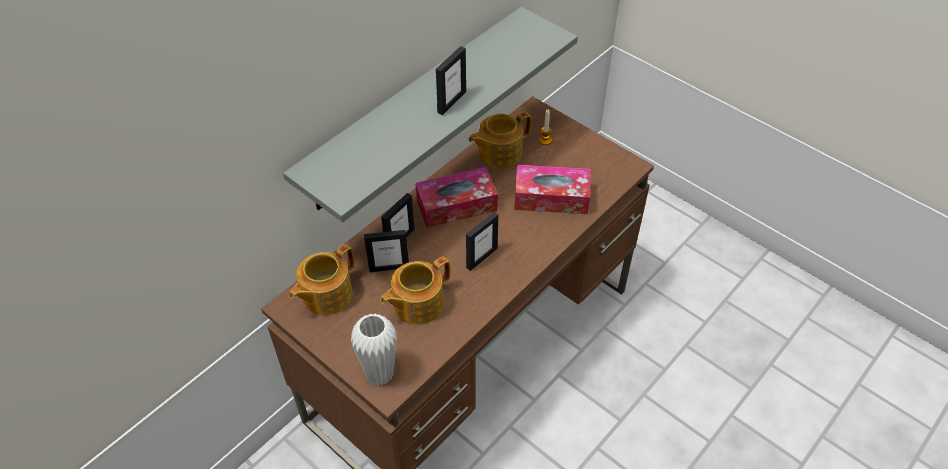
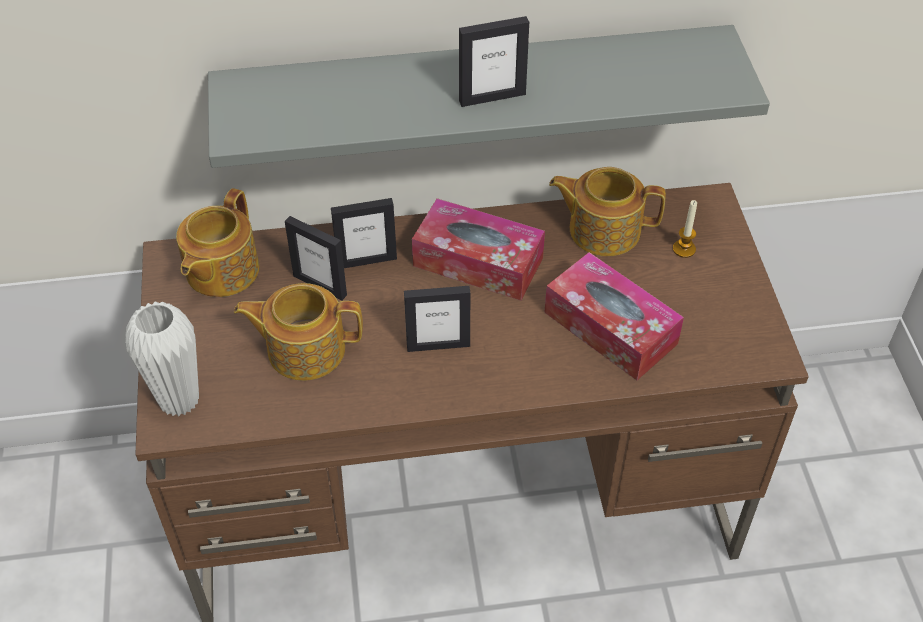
camera: 40 degrees right, 0 degrees up
(325, 295) = (220, 271): teapot -> teapot turned 60 degrees counterclockwise

